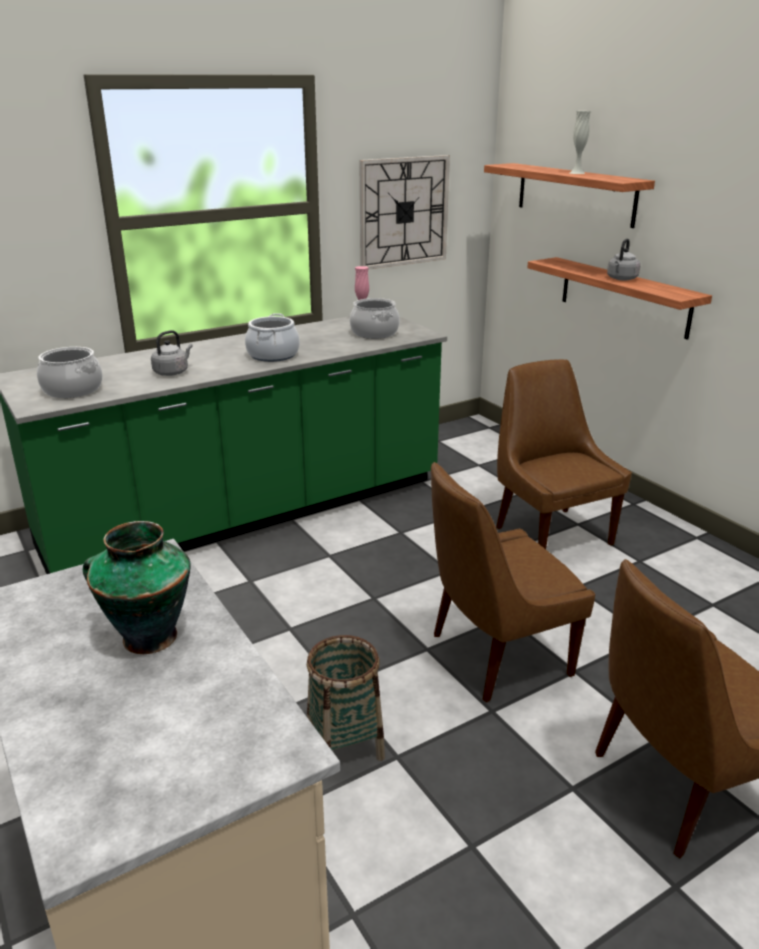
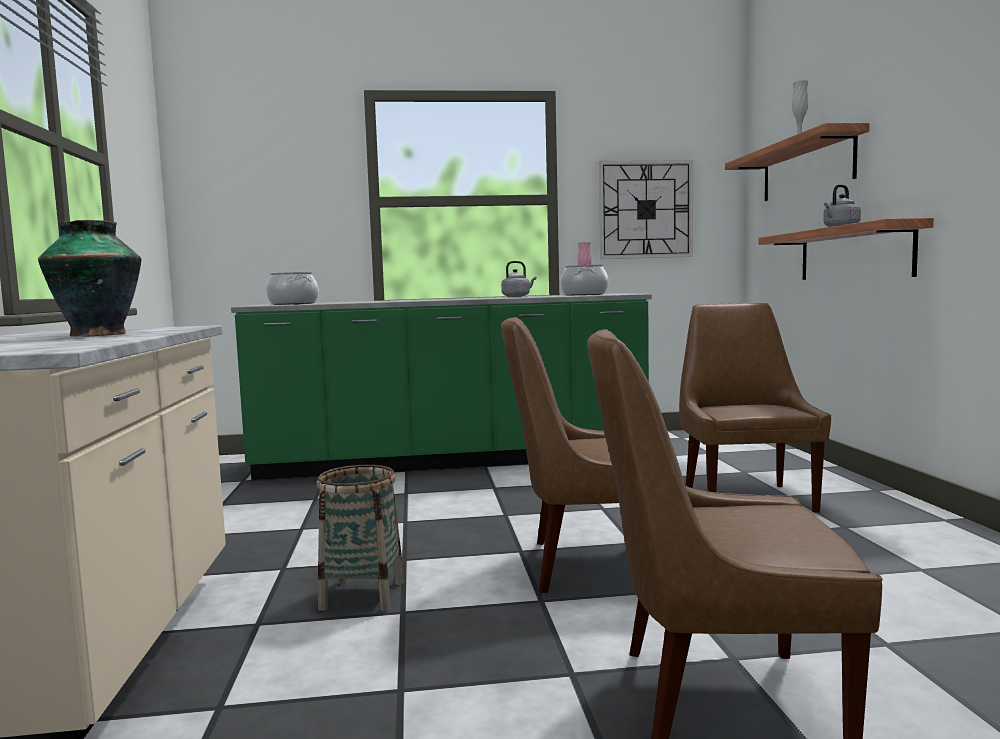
camera: 25 degrees right, 20 degrees down
(172, 372) = (379, 301): grey kettle -> grey kettle (517, 296)
(273, 355) = (474, 298): cooking pot -> none

